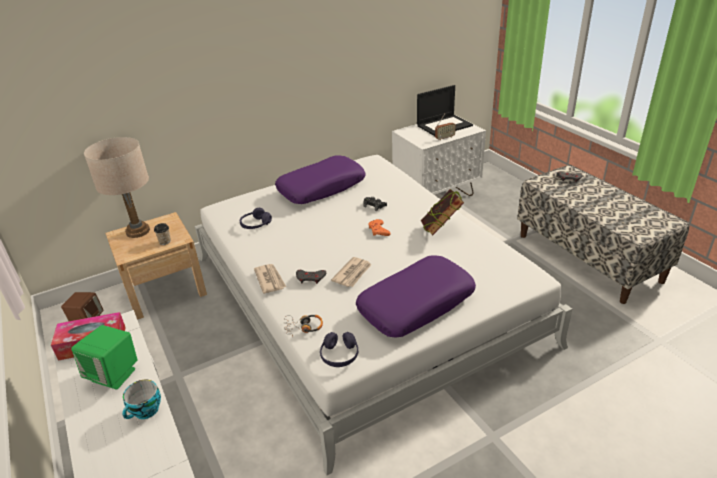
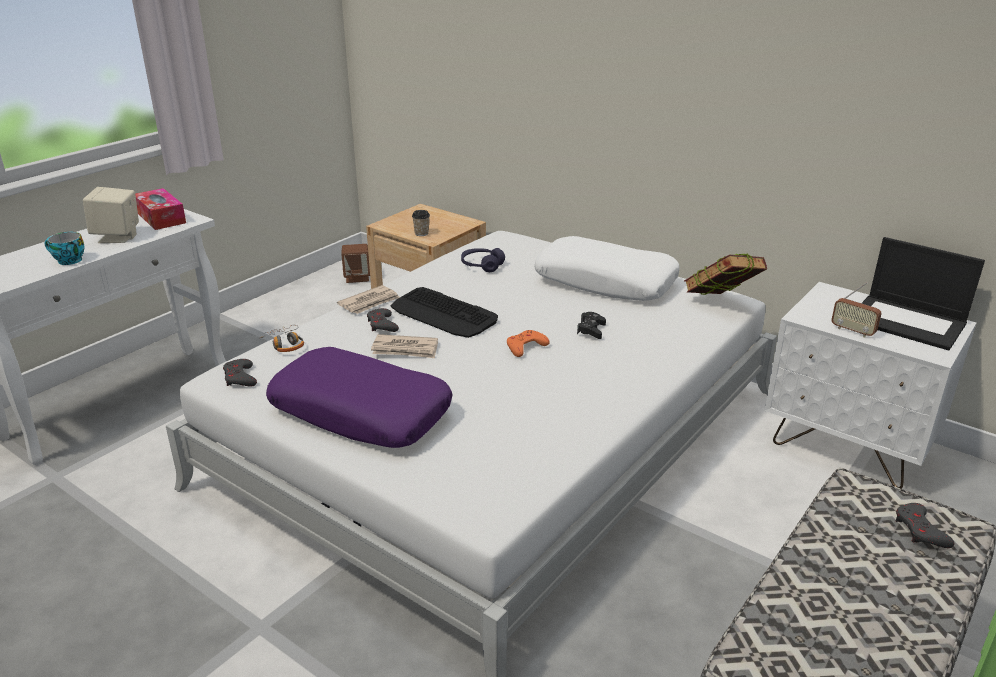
camera: 65 degrees right, 5 degrees down
(114, 374) = (117, 237): green speaker -> beige speaker
(137, 231) = (432, 216): beige table lamp -> none
(316, 251) = (443, 314): none -> keyboard
(321, 188) = (606, 282): purple pillow -> white pillow
(339, 355) = (240, 377): purple headphones -> grey game controller
(440, 230) = (570, 400): book -> book (720, 304)

